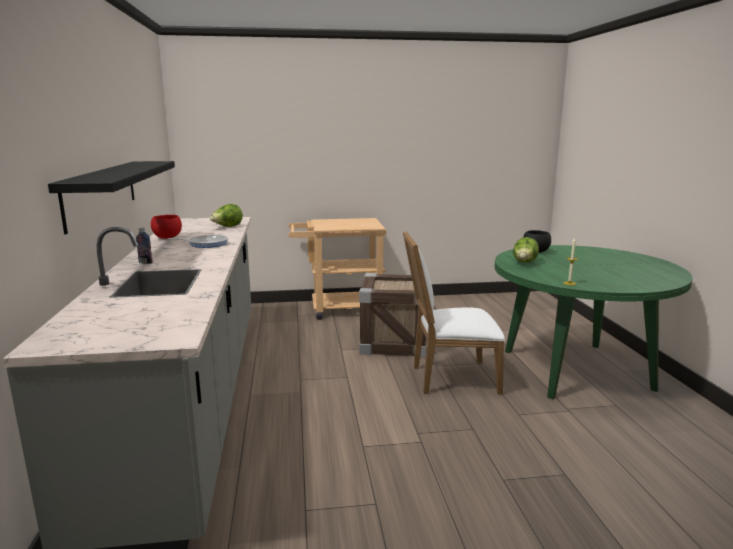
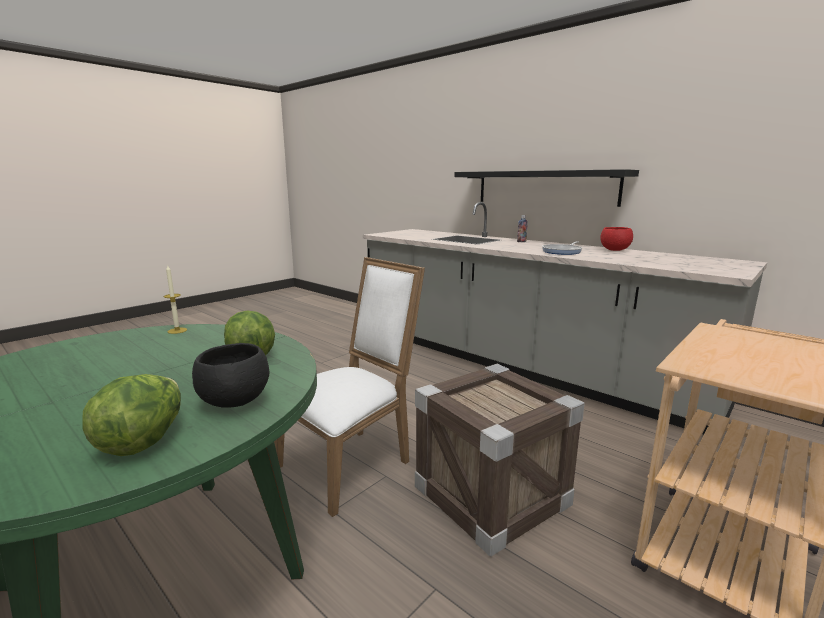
camera: 140 degrees right, 0 degrees up
(227, 227) = (655, 263): lettuce -> lettuce (144, 439)

